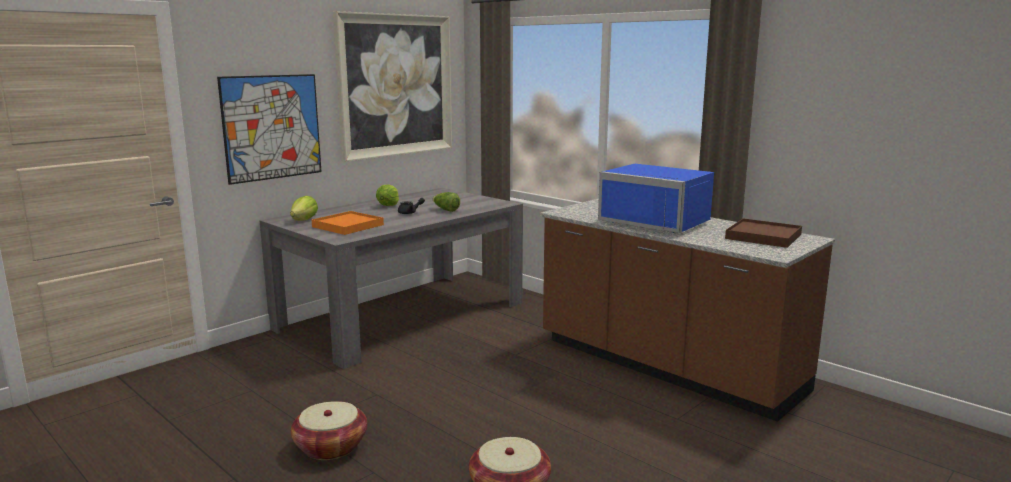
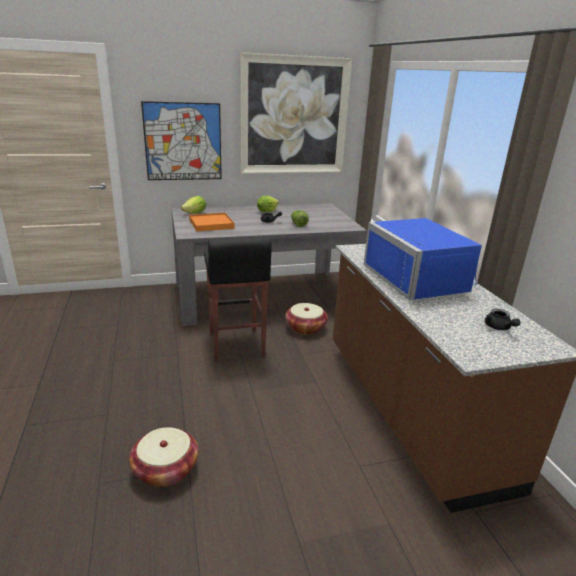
camera: 30 degrees right, 10 degrees up
(331, 447) = (108, 383): basket -> basket (305, 328)
(434, 367) = (235, 345): none -> black stool
(763, 236) = (499, 328): brown tray -> black teapot

